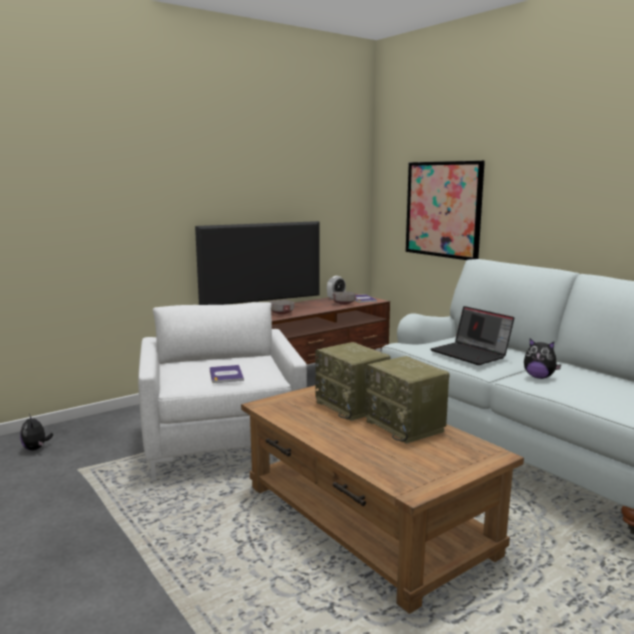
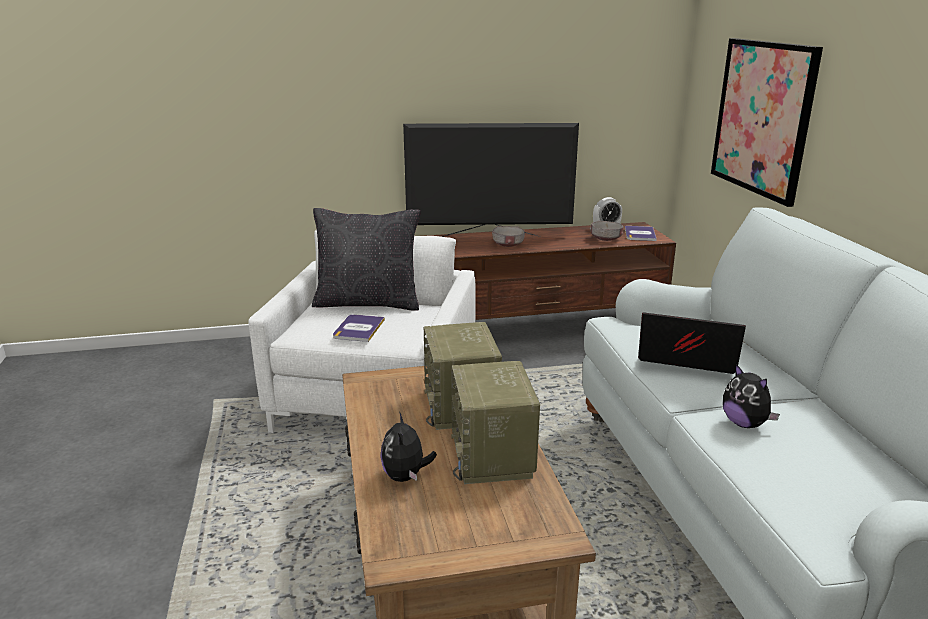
camera: 25 degrees right, 10 degrees up
(36, 448) = (199, 365): plush toy -> plush toy (406, 476)
(212, 360) = (368, 302): none -> black pillow
(471, 354) = (685, 359): laptop -> laptop turned 120 degrees clockwise

